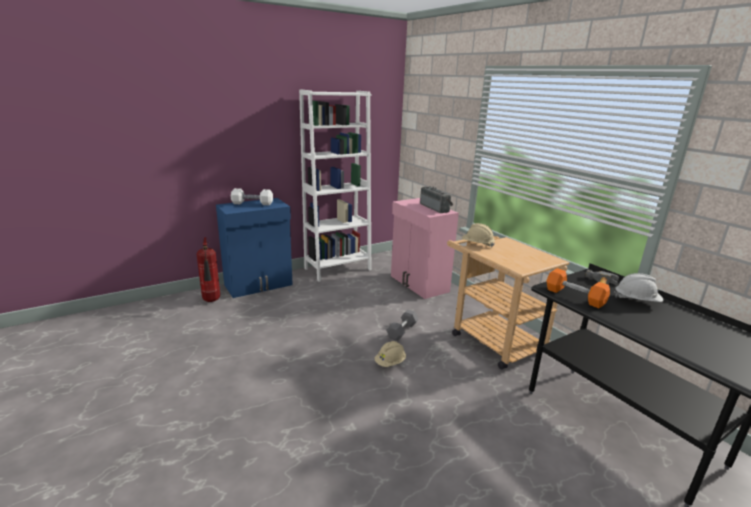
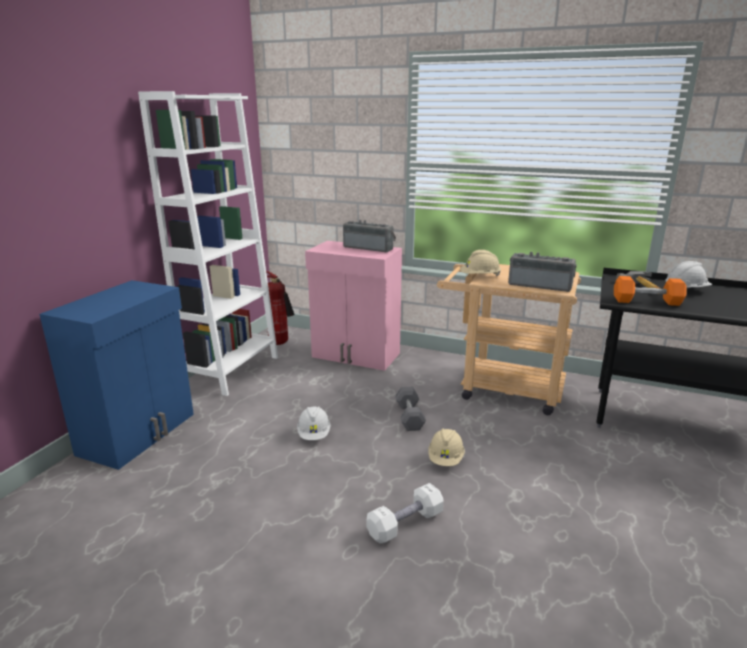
camera: 35 degrees left, 0 degrees up
(212, 301) = (85, 489): fire extinguisher -> fire extinguisher (281, 343)
(252, 204) = (108, 297): white dumbbell -> white dumbbell (405, 524)
(336, 318) = (314, 434): none -> white hard hat
(511, 261) = (540, 285): none -> radio

